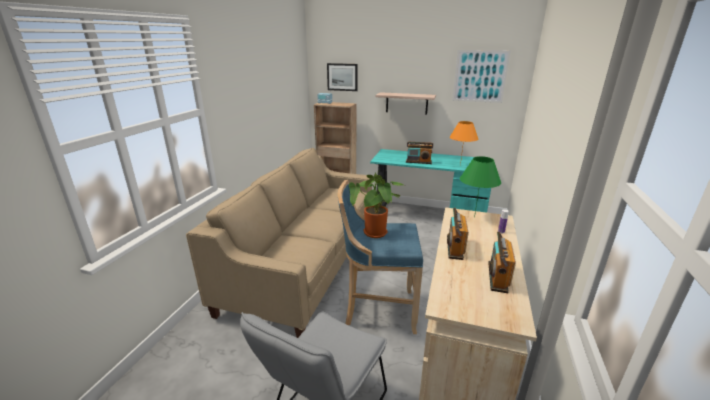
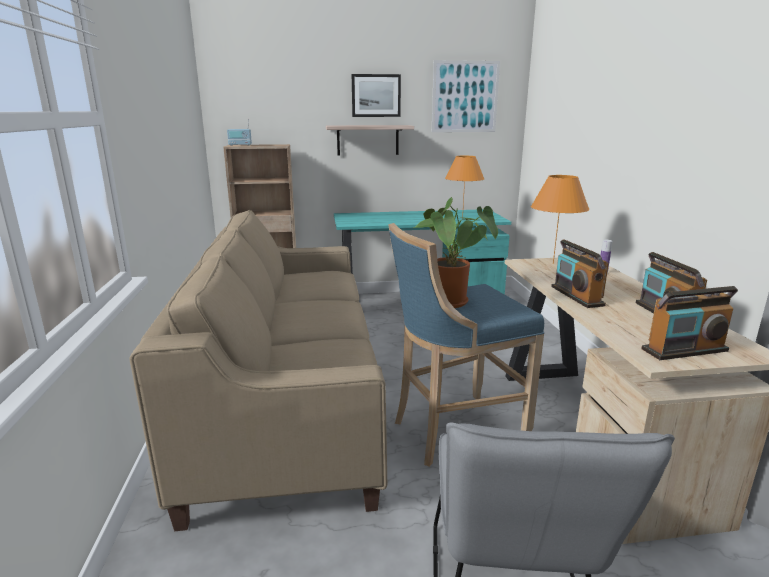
camera: 25 degrees left, 5 degrees down
(342, 77) = (263, 103): picture -> picture (376, 95)
(418, 162) = (405, 221): radio -> radio (684, 350)
(474, 217) = (553, 263): green table lamp -> orange table lamp

